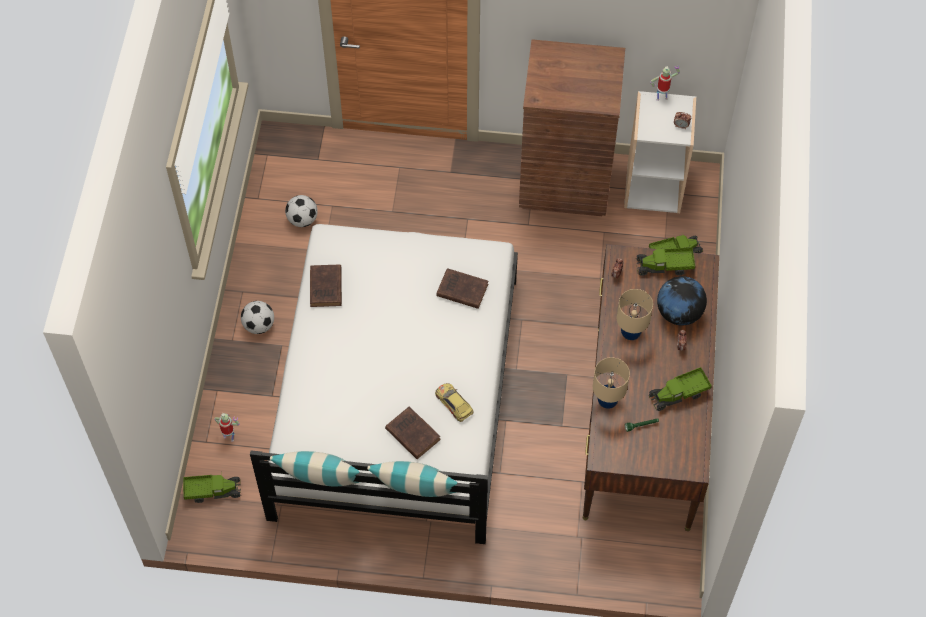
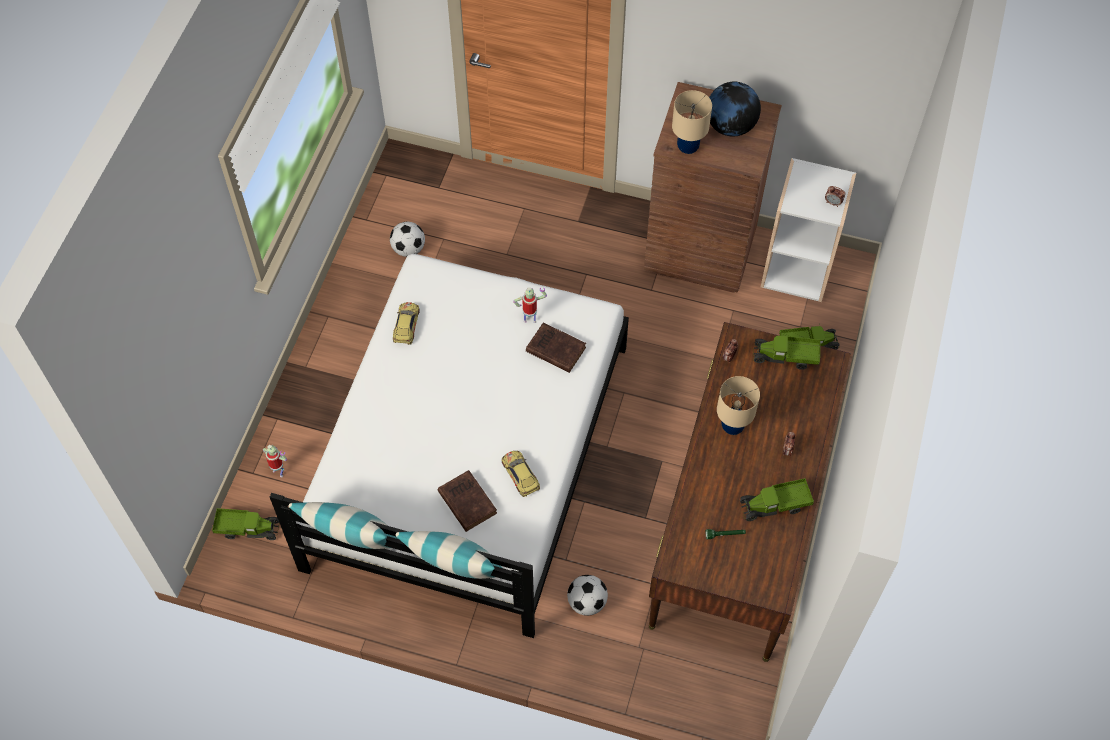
camera: 10 degrees right, 0 degrees up
(259, 325) = (337, 355): football -> football (586, 602)
(326, 288) = (406, 325): brown book -> toy car
(606, 400) = (690, 499): beige table lamp -> beige table lamp (687, 147)
(662, 97) = (817, 168): toy robot -> toy robot (530, 319)
(679, 313) = (792, 412): globe -> globe (730, 126)

